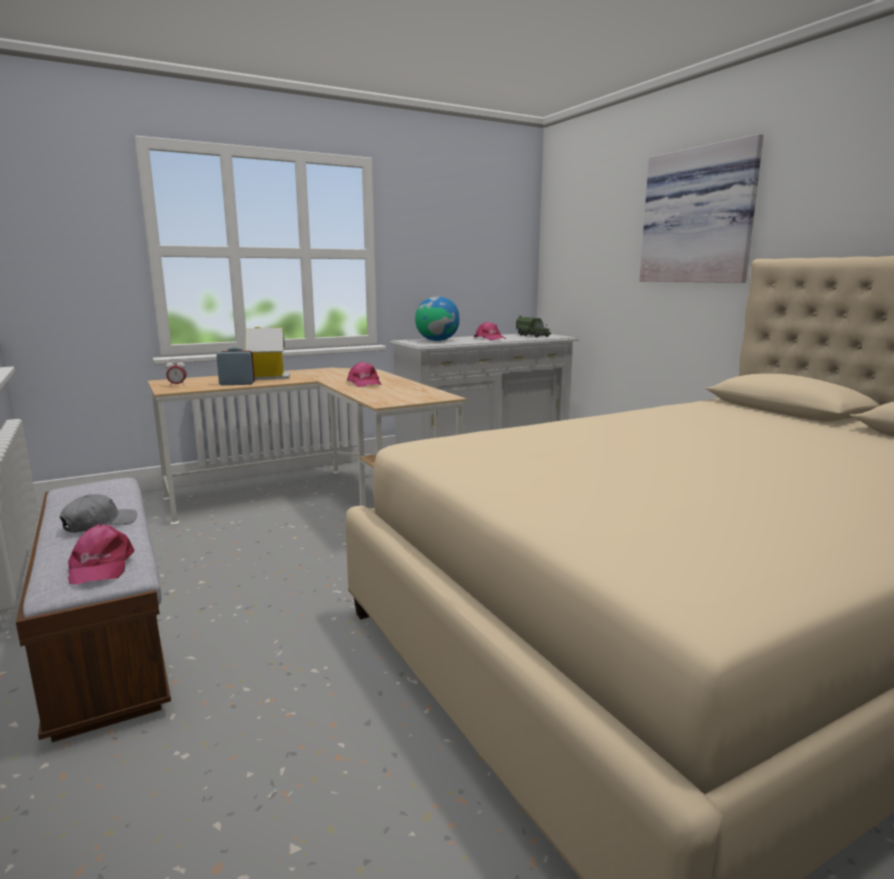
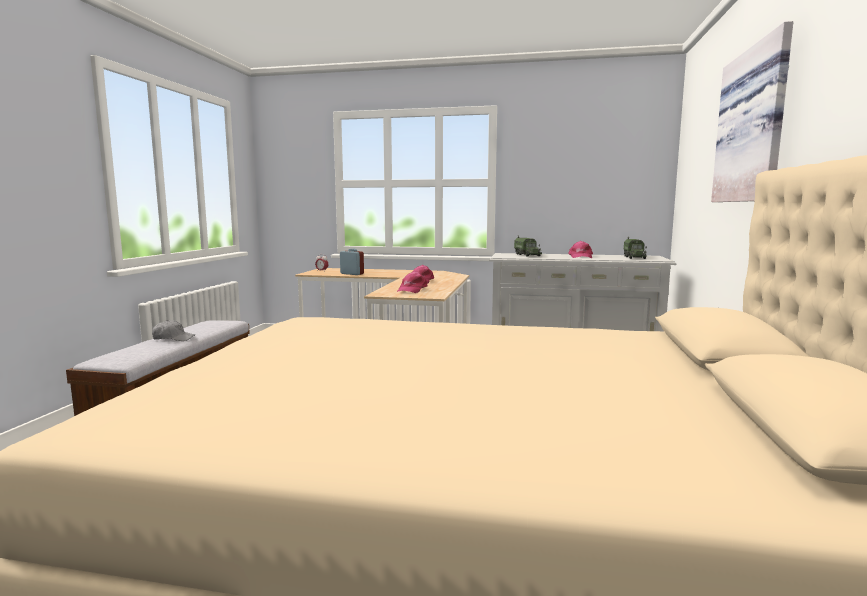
camera: 40 degrees right, 5 degrees down
(100, 566) = (126, 355): pink cap -> pink cap (412, 290)
(269, 377) = (383, 272): toy house -> none
(437, 340) = (527, 255): globe -> toy truck

